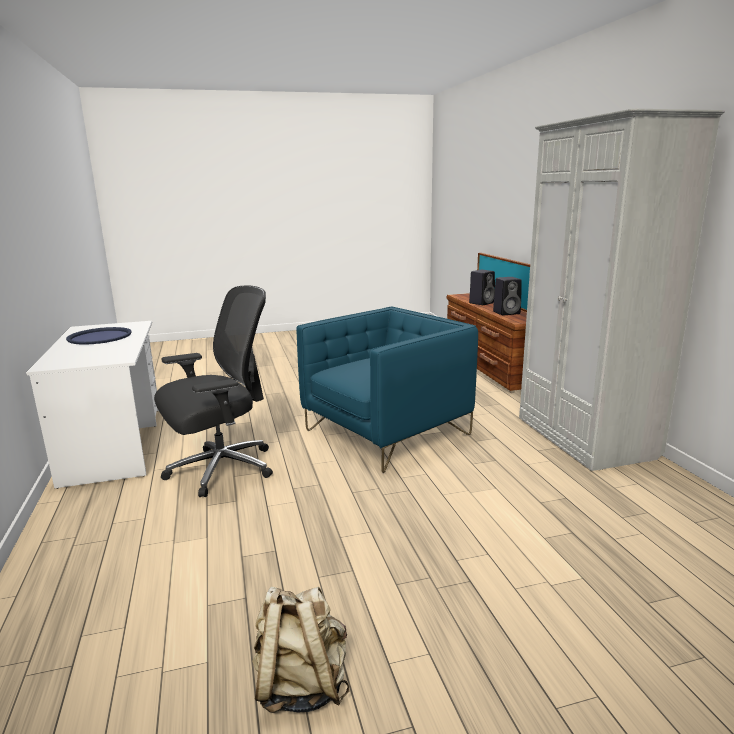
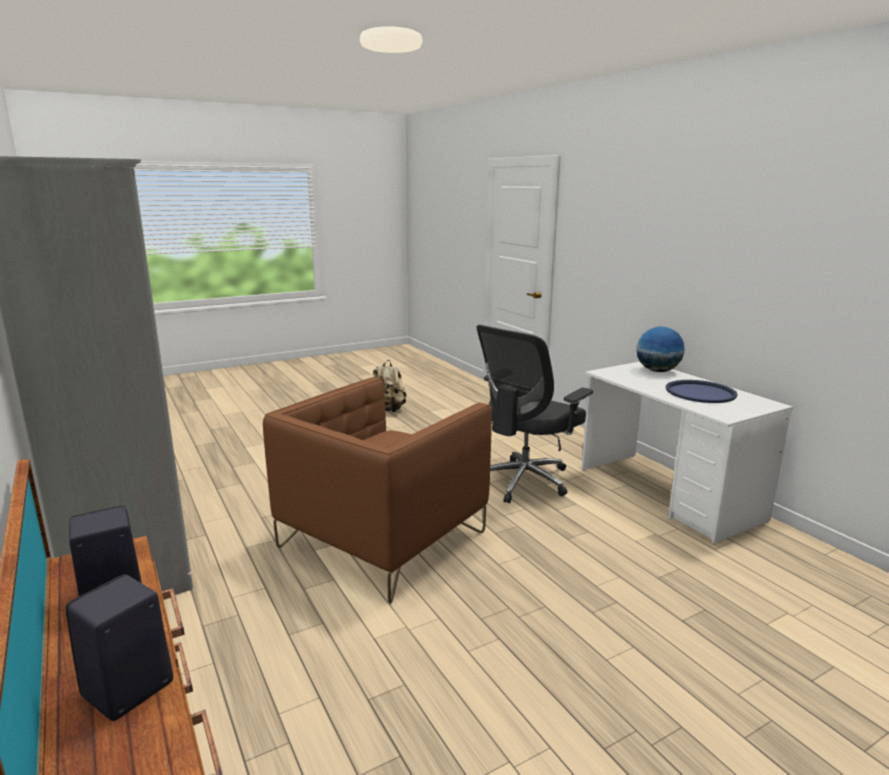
camera: 165 degrees right, 0 degrees up
(63, 357) = (657, 371): none -> globe
(386, 433) = (384, 539): blue armchair -> brown armchair

